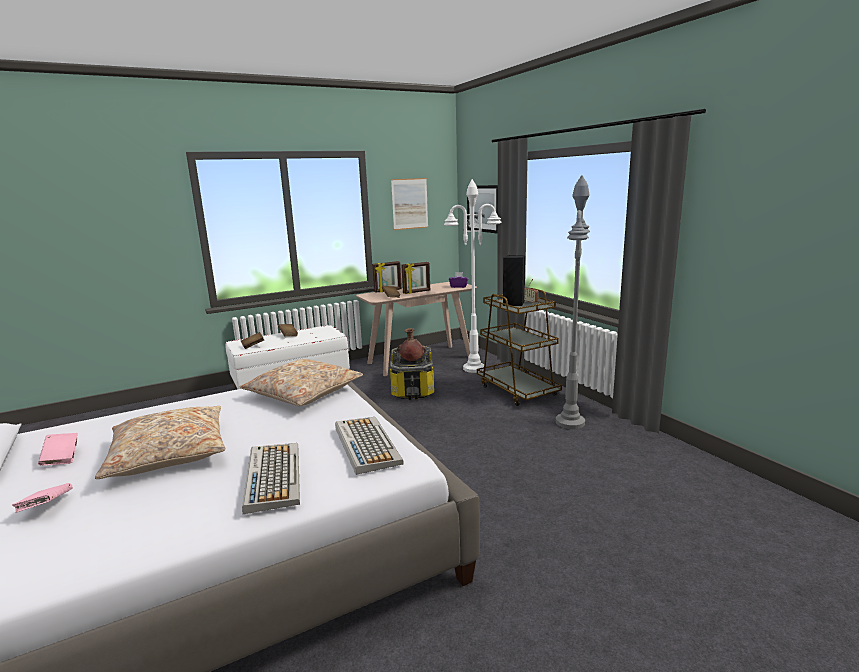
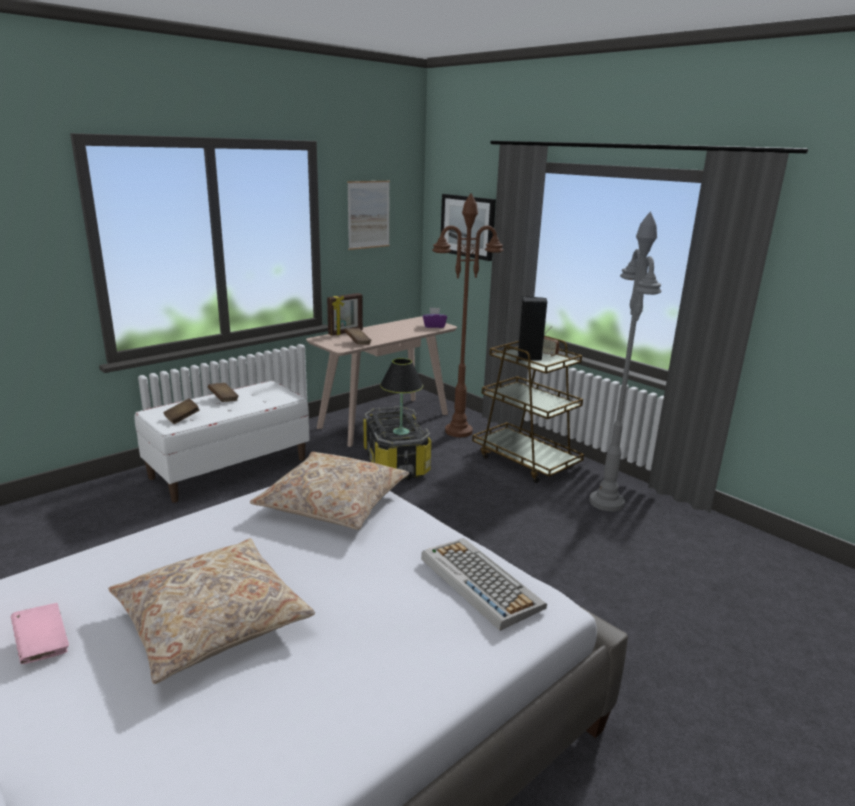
camera: 15 degrees left, 5 degrees up
(46, 507) = (87, 737): pink book -> none
(272, 476) = (394, 645): keyboard -> none
(411, 361) = (401, 431): brown vase -> black table lamp
(417, 292) = (386, 335): picture frame -> none
(474, 368) = (459, 431): white floor lamp -> brown floor lamp

